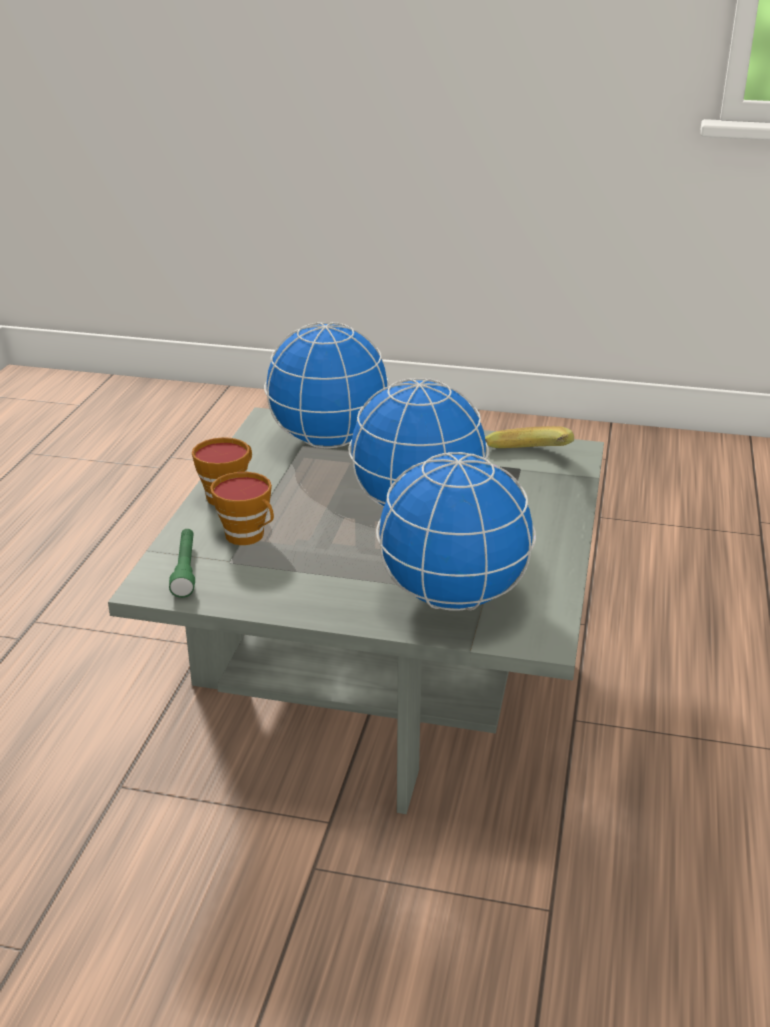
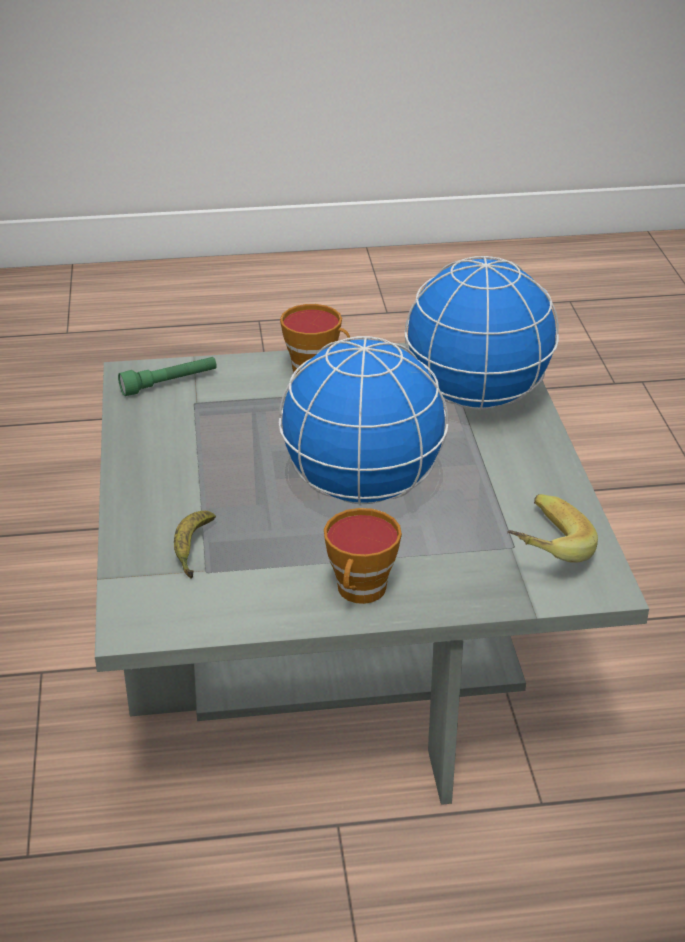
camera: 70 degrees right, 5 degrees up
(249, 536) = (245, 400): cup -> cup (360, 592)
(454, 596) = (192, 549): globe -> banana

